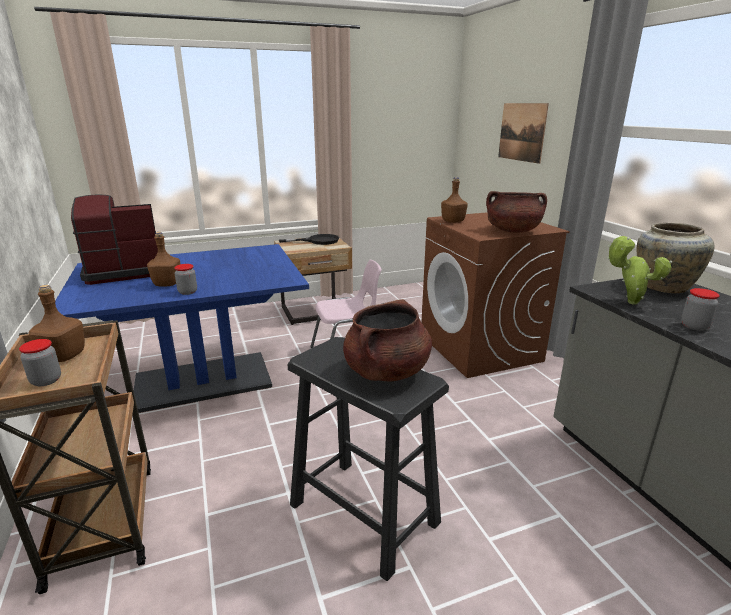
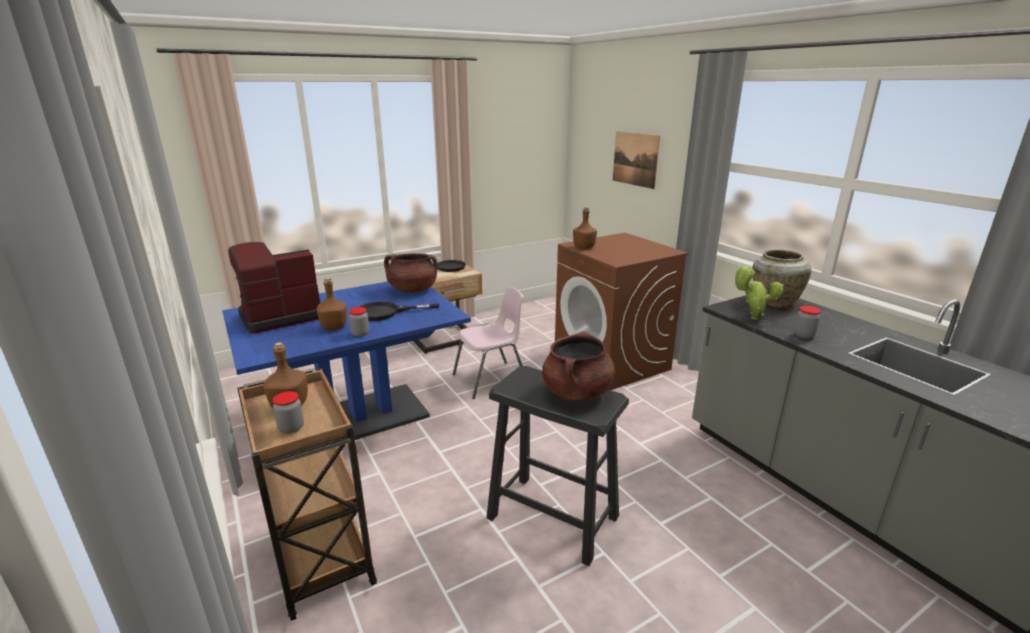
camera: 10 degrees left, 0 degrees up
(226, 274) = (386, 312): none -> black frying pan
(512, 231) = (640, 255): brown cooking pot -> brown cooking pot (412, 290)

